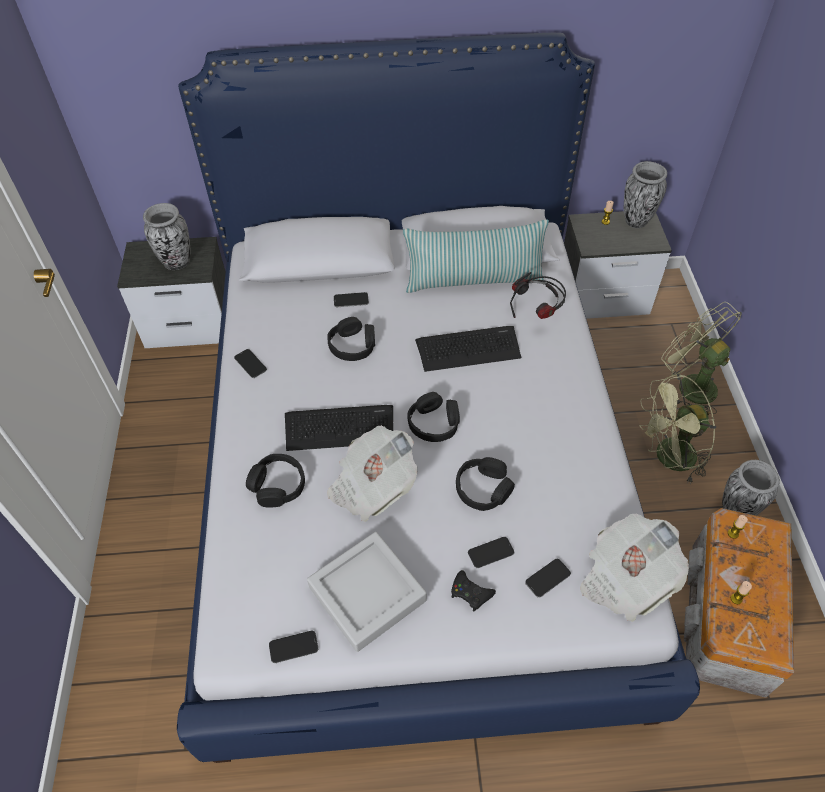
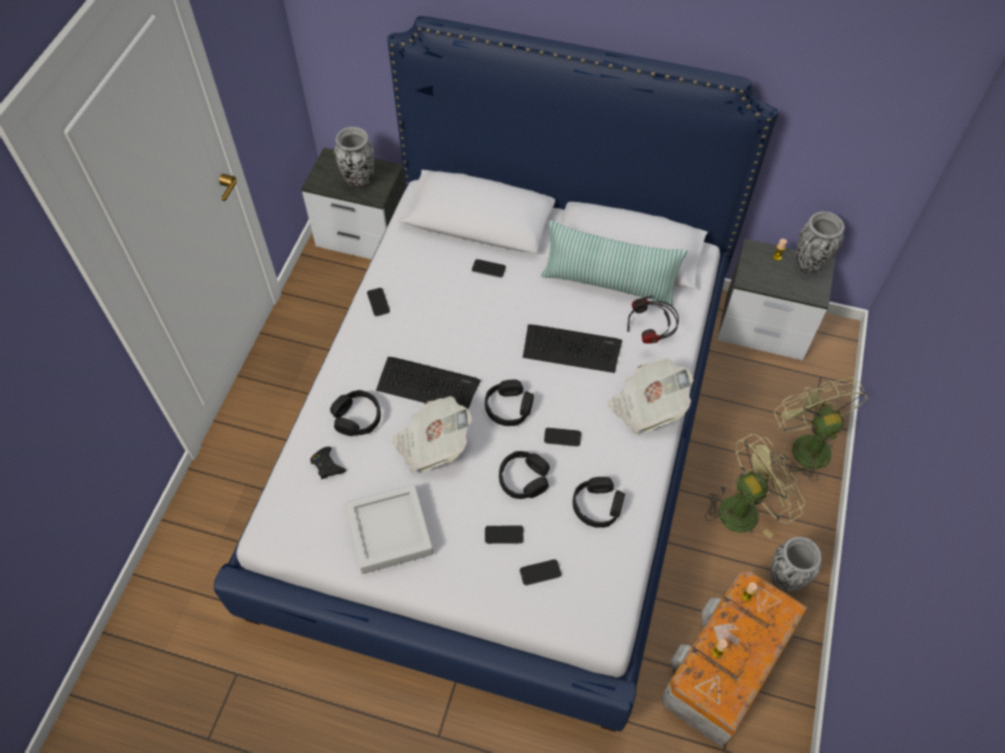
camera: 20 degrees right, 5 degrees up
(293, 647) = (317, 552): phone -> phone (562, 437)
(353, 345) = (471, 313): black headphones -> black headphones (597, 506)
(470, 593) = (472, 561): black game controller -> black game controller (327, 465)
(625, 578) = (605, 596): newspaper -> newspaper (647, 406)
(668, 459) = (745, 508): green fan -> green fan turned 150 degrees clockwise

